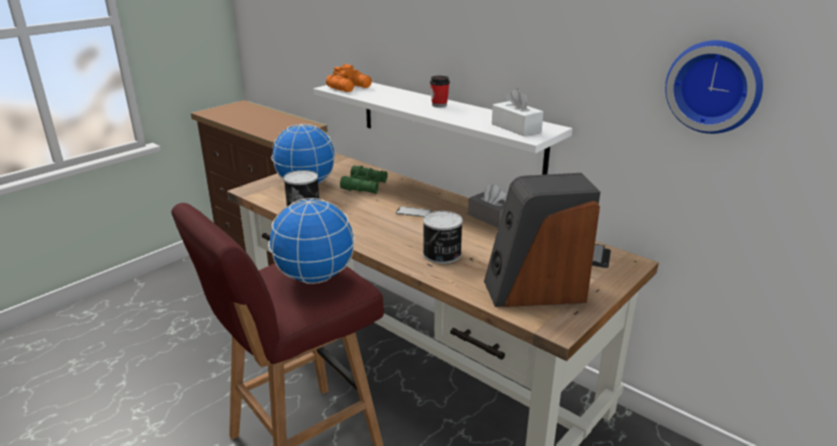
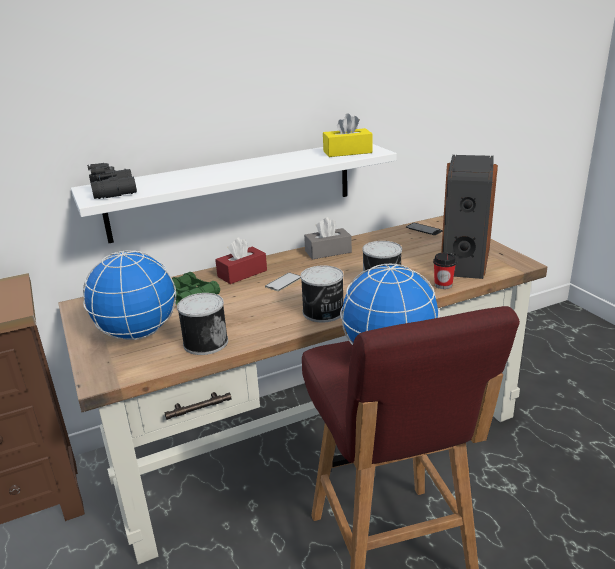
camera: 65 degrees left, 0 degrees up
(350, 87) = (115, 191): orange binoculars -> black binoculars
(370, 238) = (323, 312): none -> can
(417, 194) = (242, 273): none -> red tissue box
(439, 105) = (245, 165): cup -> cup (443, 285)
(516, 127) = (347, 152): white tissue box -> yellow tissue box
(714, 86) = (456, 71): wall clock -> none

